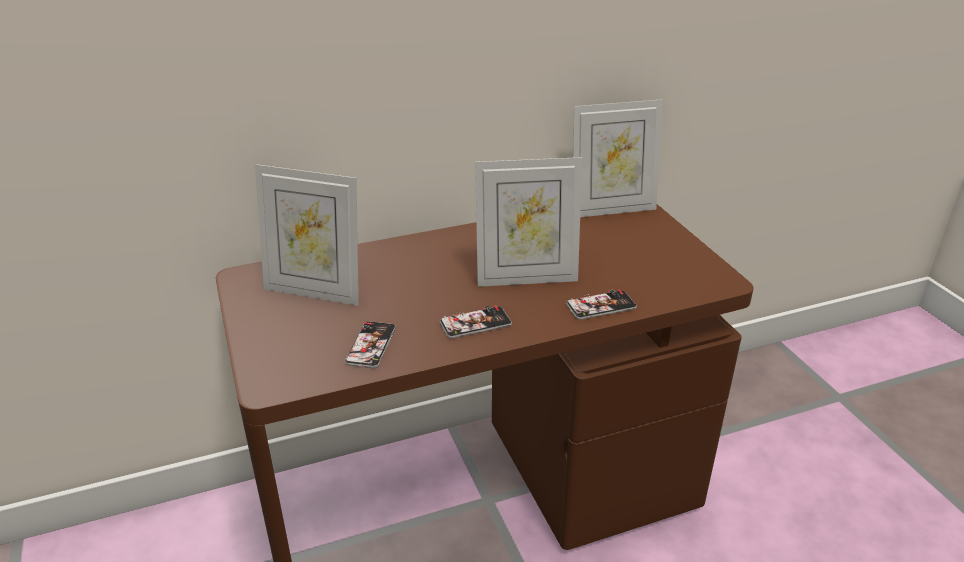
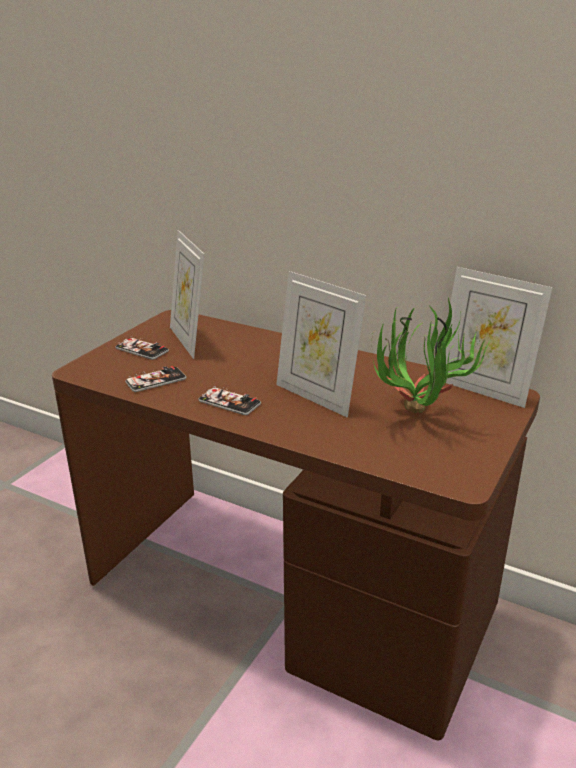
camera: 50 degrees right, 5 degrees down
(601, 306) = (327, 440): phone -> phone (142, 350)
(620, 254) = (419, 419): none -> potted plant

